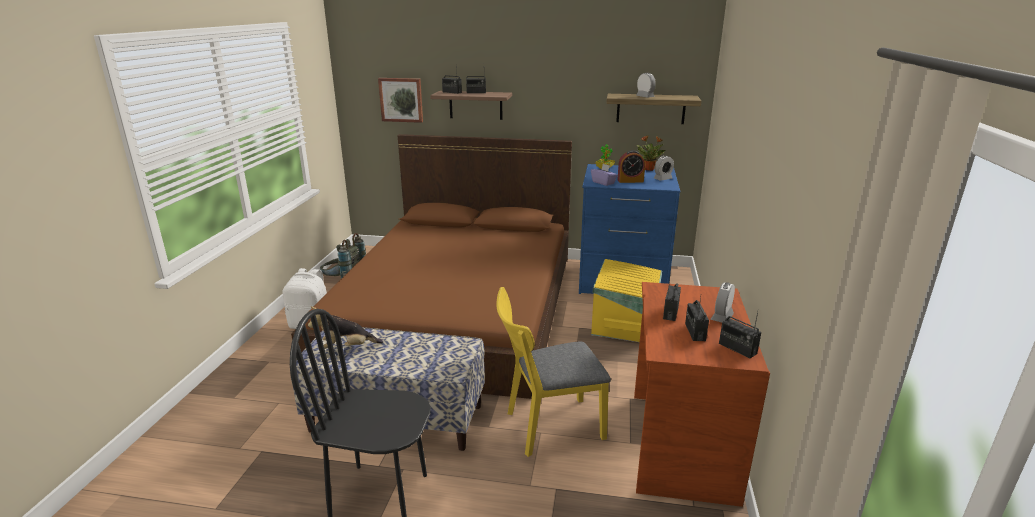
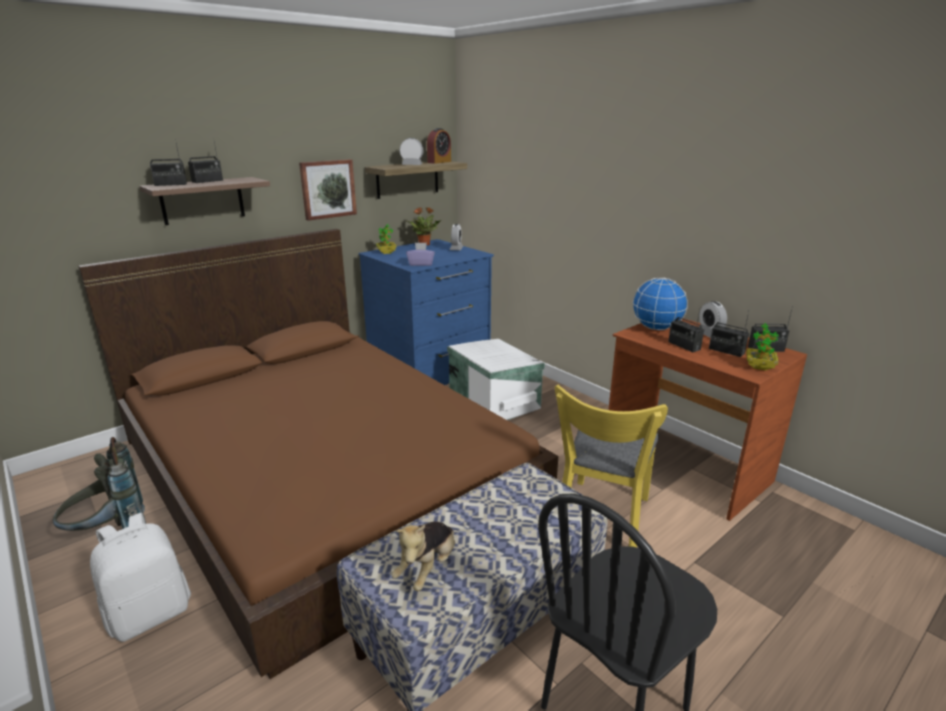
camera: 50 degrees left, 0 degrees up
(401, 99) = (69, 208): picture -> picture (328, 189)
(626, 322) = (494, 401): yellow storage box -> white storage box
(630, 181) = (437, 257): alarm clock -> alarm clock (439, 162)
(684, 353) = (759, 367): none -> potted plant
(688, 293) = (655, 328): none -> globe

